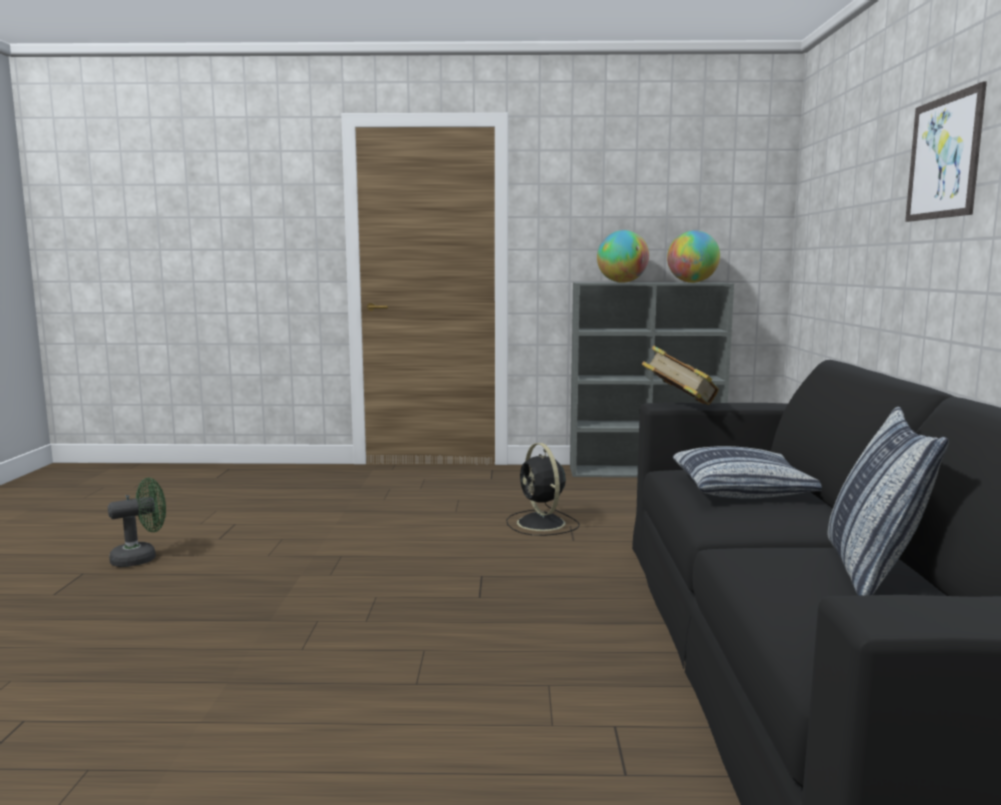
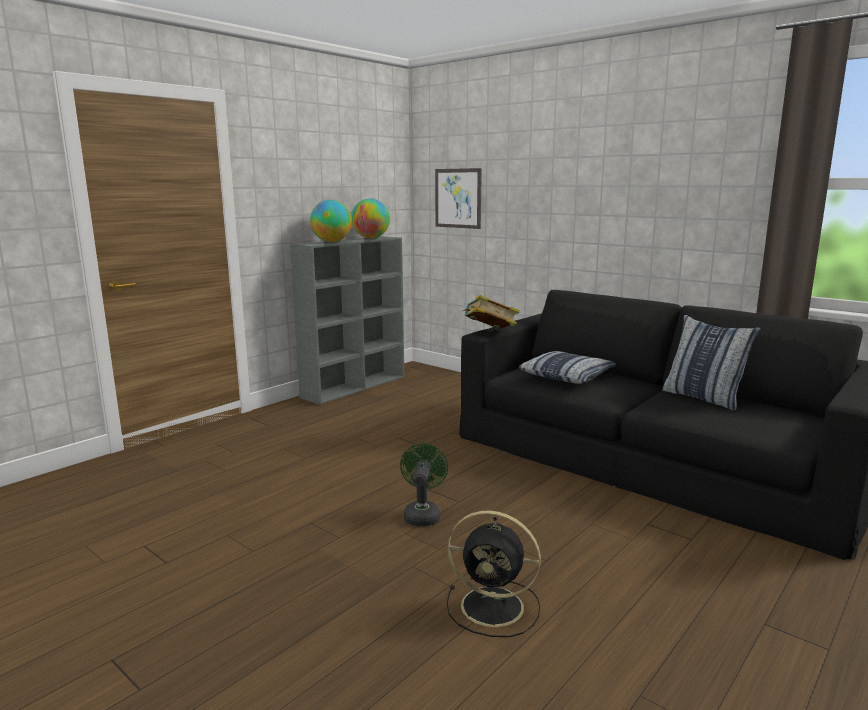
camera: 50 degrees left, 5 degrees up
(141, 558) = (136, 615): green fan -> green fan (422, 514)
(542, 524) = (380, 443): black fan -> black fan (495, 607)
(944, 157) = (582, 167): picture -> picture (458, 198)

